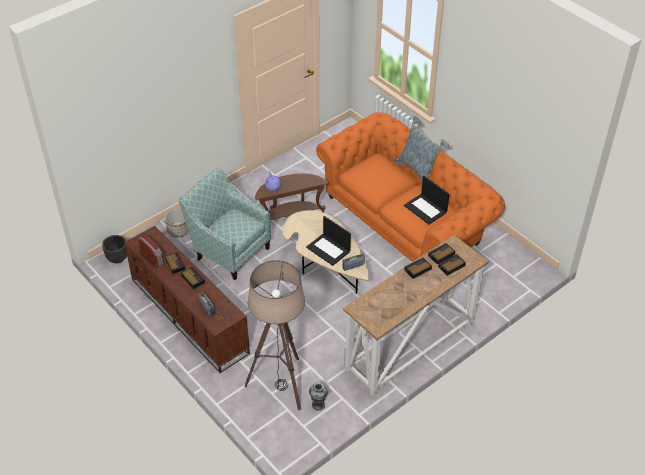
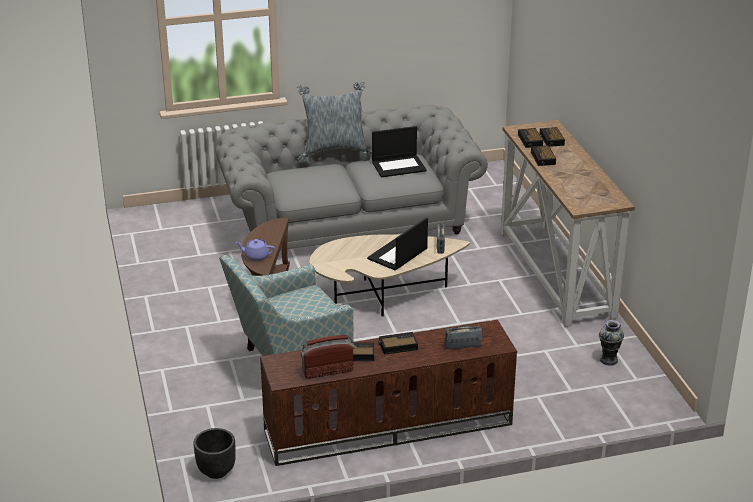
camera: 65 degrees left, 15 degrees down
(178, 230) = (208, 398): planter -> none
(280, 384) = (560, 380): floor lamp -> none
(329, 249) = (397, 255): laptop -> laptop turned 150 degrees clockwise
(407, 217) = (348, 219): orange sofa -> grey sofa

